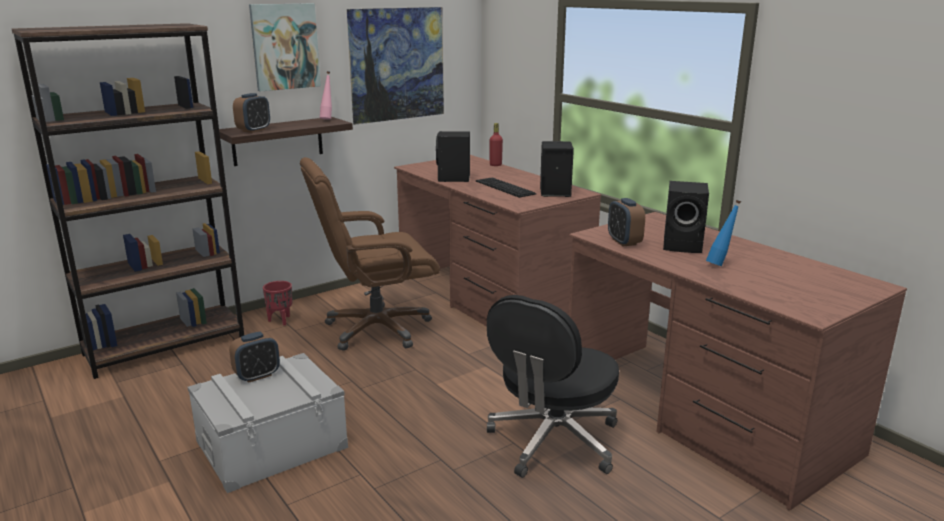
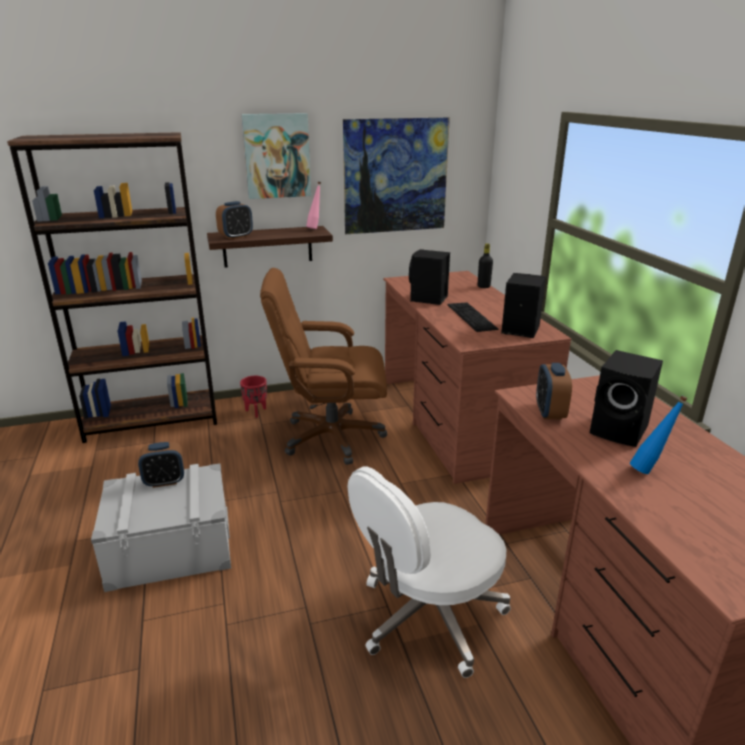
camera: 20 degrees right, 5 degrees up
(495, 165) = (483, 286): red bottle -> black bottle
(552, 442) = (428, 616): black office chair -> white office chair

